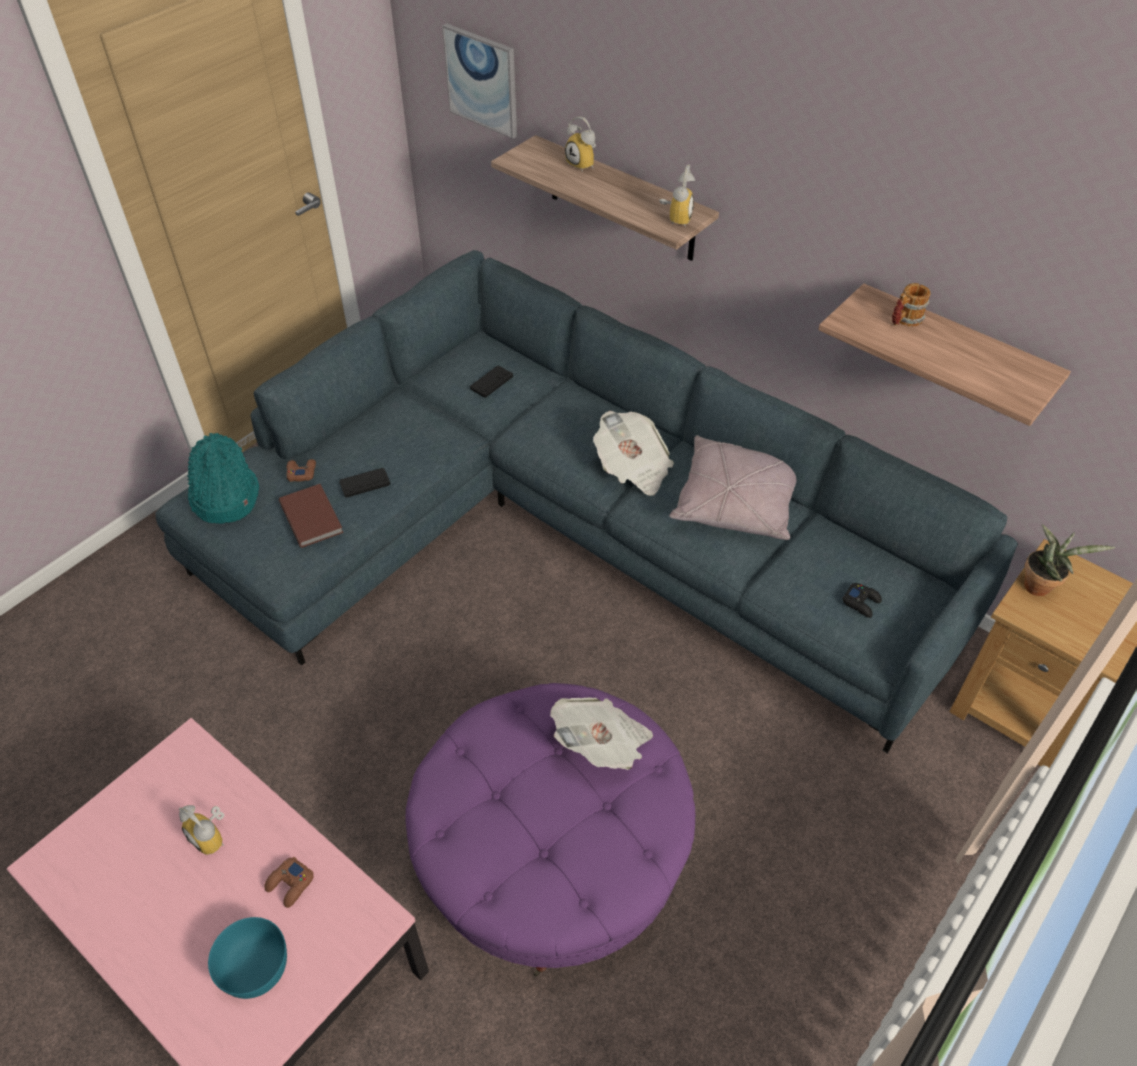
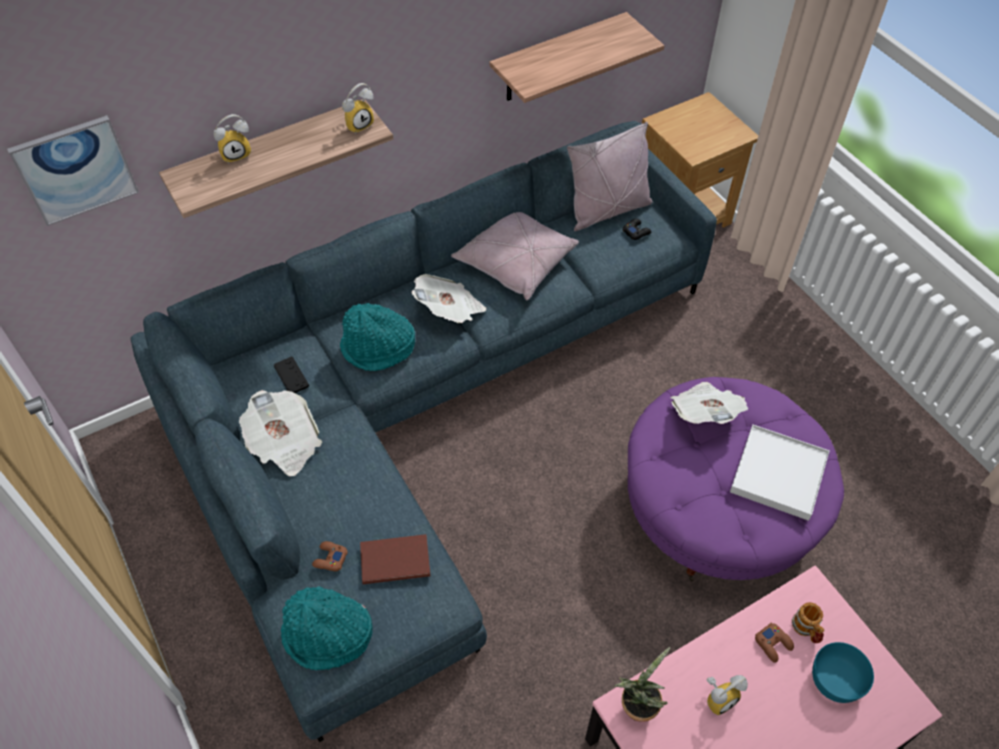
camera: 70 degrees left, 5 degrees up
(365, 483) = (371, 507): black game controller -> none
(417, 405) = (284, 443): none -> newspaper
(540, 849) = (778, 474): none -> white tray
(553, 429) = (378, 348): none -> turquoise hat
(675, 218) = (358, 124): alarm clock -> alarm clock turned 105 degrees clockwise
(879, 566) = (608, 210): none -> purple pillow
(904, 321) = (542, 58): mug -> mug (806, 630)
(1040, 586) = (679, 137): potted plant -> potted plant (638, 705)

